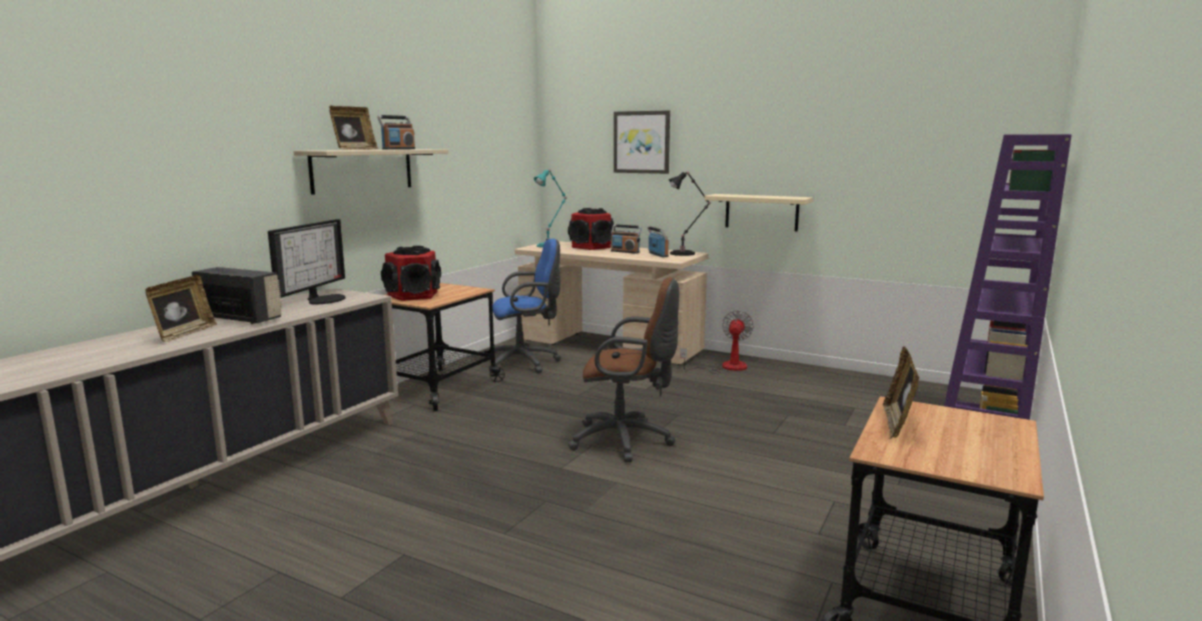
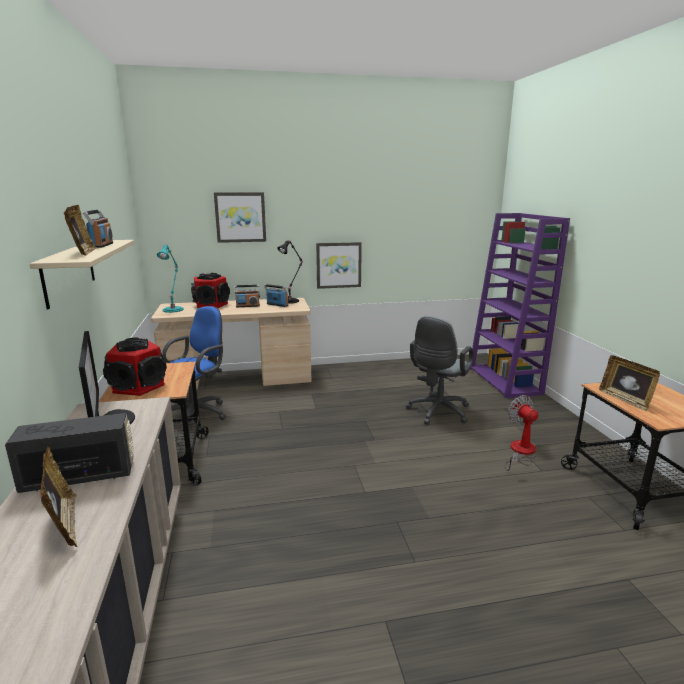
camera: 40 degrees left, 5 degrees up
(626, 441) = (368, 453): brown office chair -> none
(725, 367) = (336, 376): fan -> fan (520, 452)
(761, 212) = (338, 265): beige shelf -> picture
(788, 434) = (437, 413): none -> grey office chair

